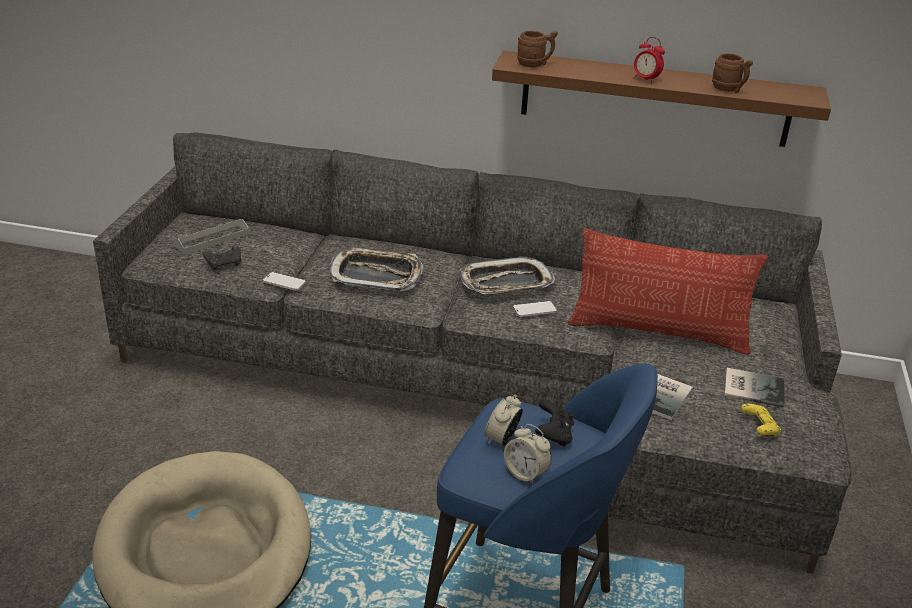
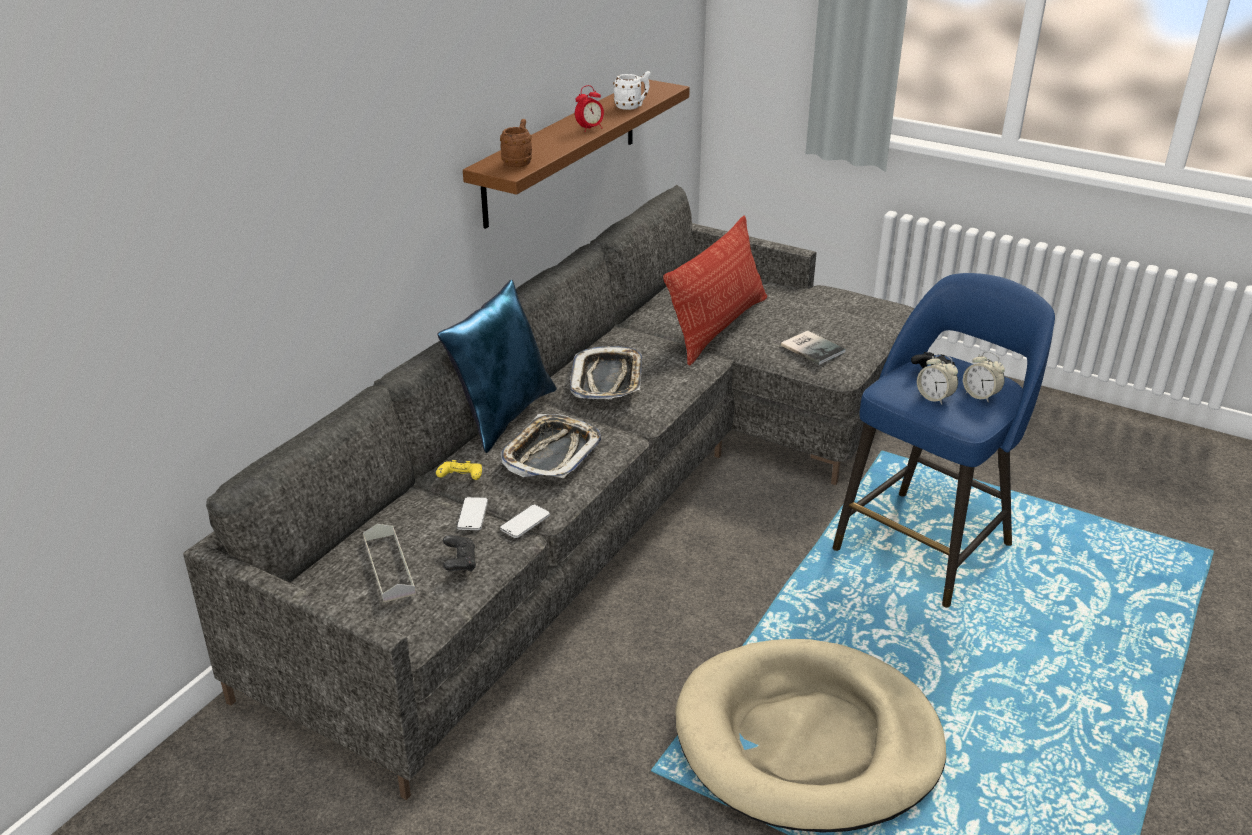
camera: 70 degrees left, 0 degrees up
(423, 247) = (503, 415): none -> blue pillow
(525, 473) = (980, 395): alarm clock -> alarm clock turned 75 degrees clockwise
(534, 310) = (663, 375): phone -> phone (472, 515)
(729, 90) = (632, 106): brown mug -> white mug
(752, 387) = (810, 308): book -> none
(759, 428) = (863, 320): yellow game controller -> yellow game controller (461, 479)

